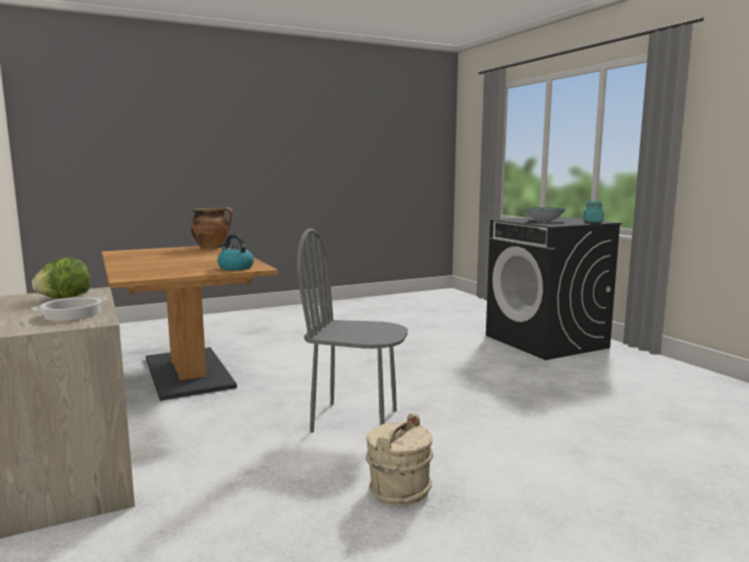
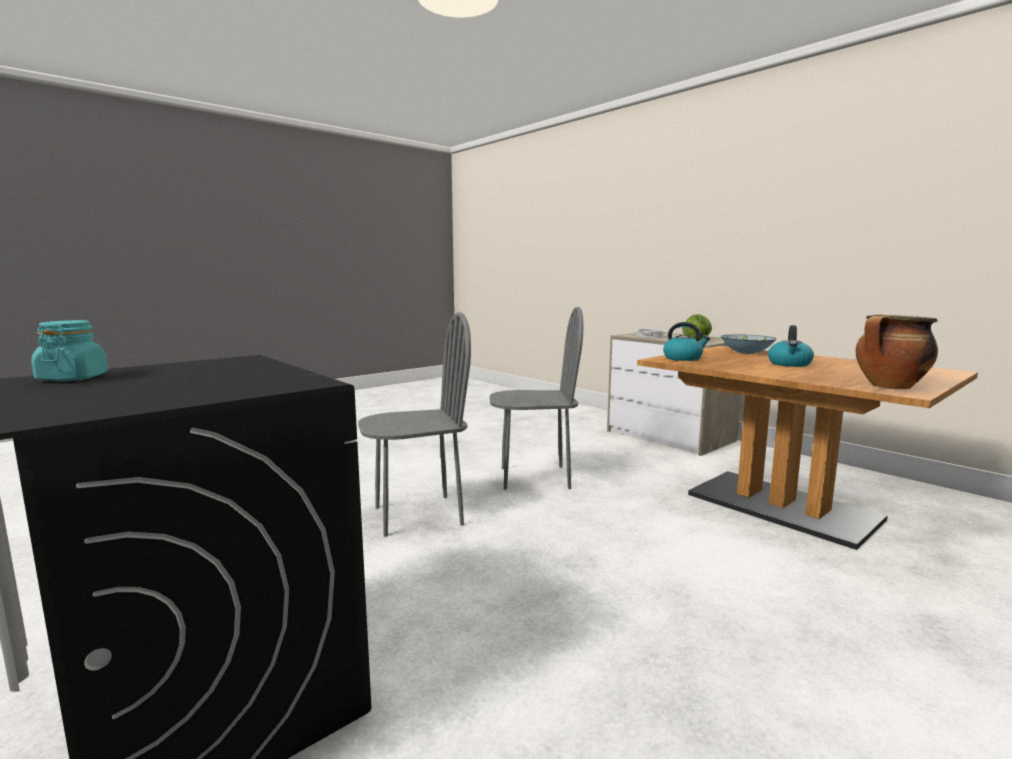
camera: 165 degrees right, 0 degrees up
(181, 259) = (790, 364): none -> kettle
(398, 490) = (477, 446): beige bucket -> none
(480, 395) = (418, 515): none -> grey chair
(544, 221) = (210, 377): bowl -> bowl (747, 353)

